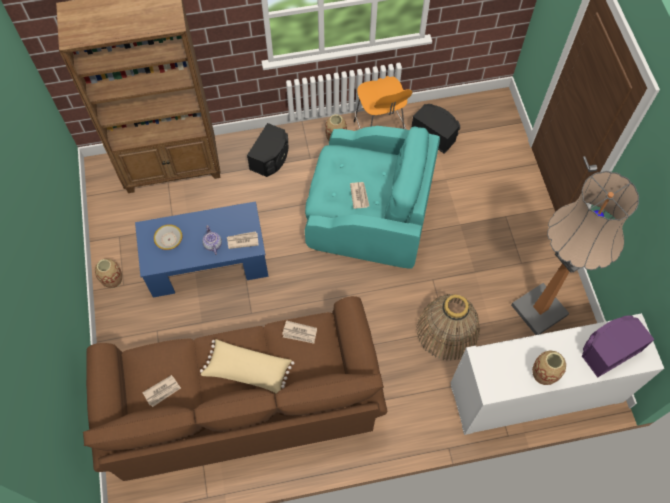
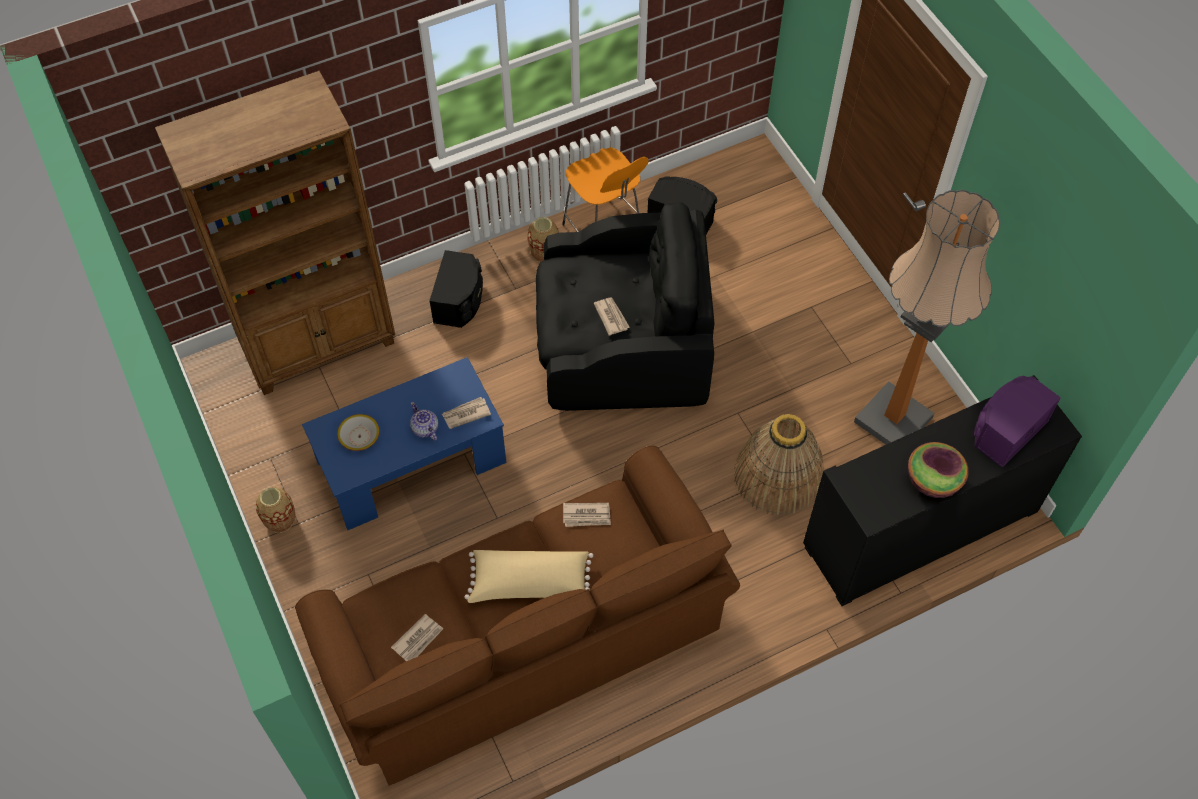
camera: 15 degrees left, 5 degrees down
(368, 212) = (621, 343): turquoise armchair -> black armchair
(536, 393) = (920, 528): white cabinet -> black cabinet
(543, 374) = (933, 480): vase -> bowl

